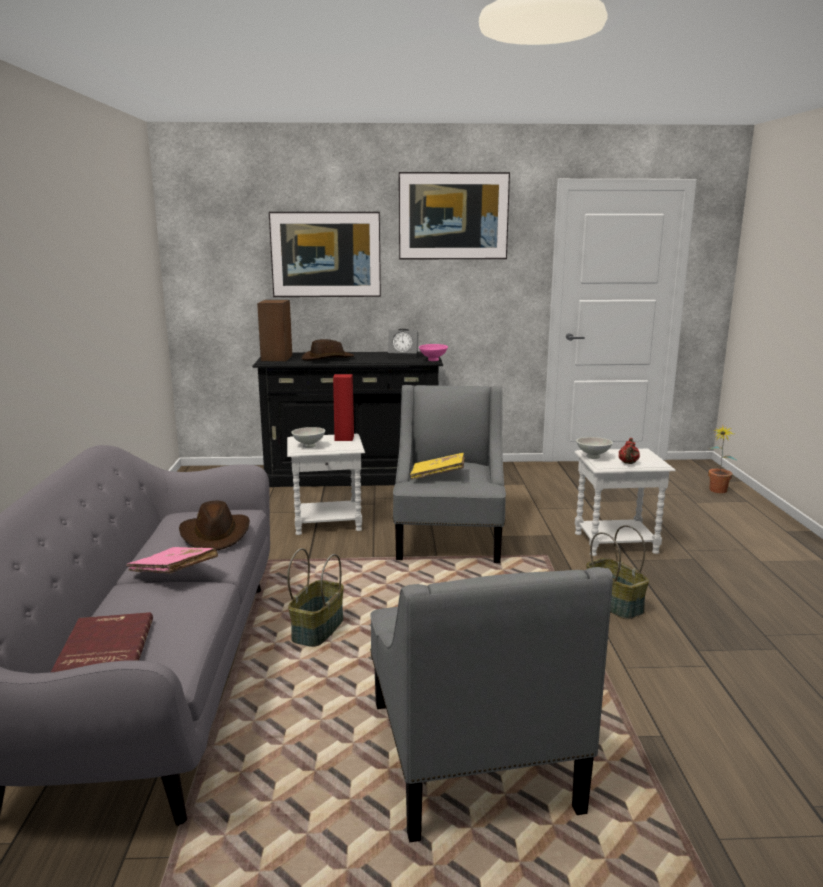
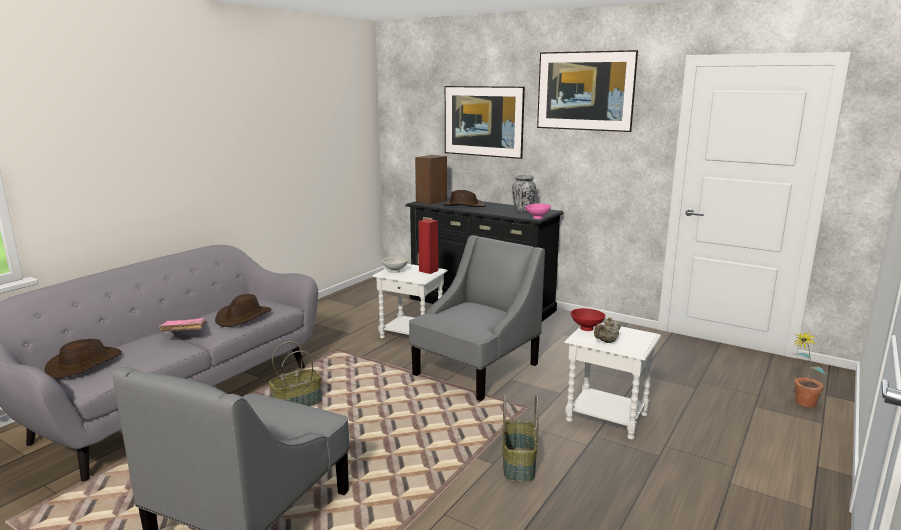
camera: 35 degrees right, 0 degrees up
(103, 650) = (84, 364): red book -> brown hat
(404, 356) = (523, 212): alarm clock -> vase
(438, 475) = (453, 314): yellow book -> none
(592, 457) = (586, 328): white bowl -> red bowl
(628, 463) = (607, 341): red teapot -> beige teapot

